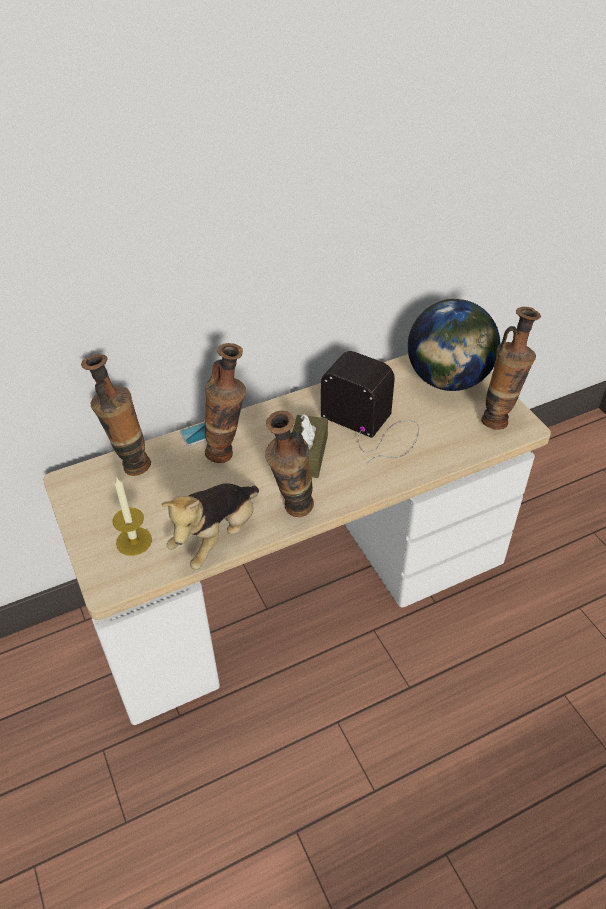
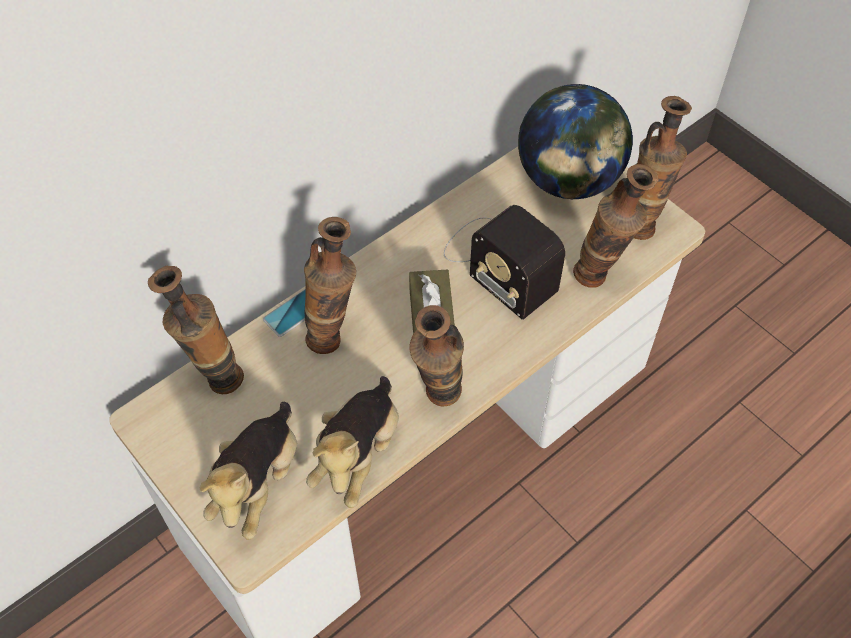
camera: 15 degrees left, 10 degrees up
(134, 541) = (258, 483): candle -> plush toy
(373, 426) = (498, 263): radio -> radio turned 150 degrees counterclockwise
(452, 451) = (601, 278): none -> vase

